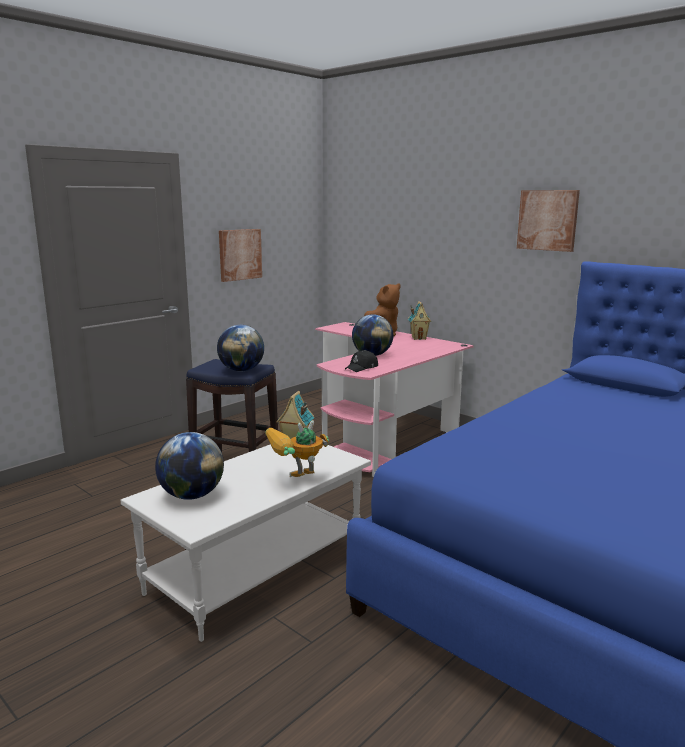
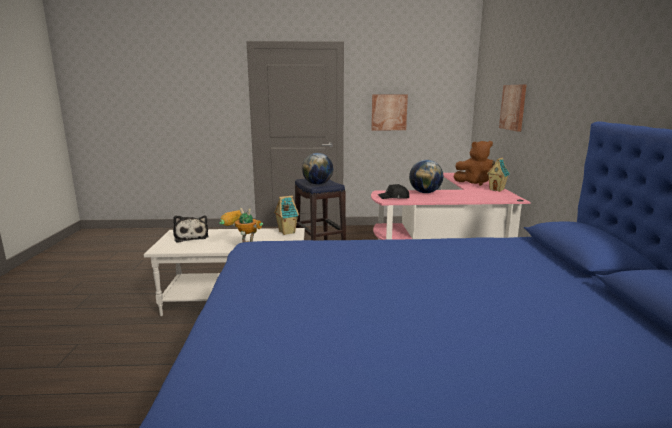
camera: 45 degrees right, 0 degrees up
(191, 495) = (191, 237): globe -> plush toy
(547, 220) = (590, 79): picture -> picture (513, 107)

